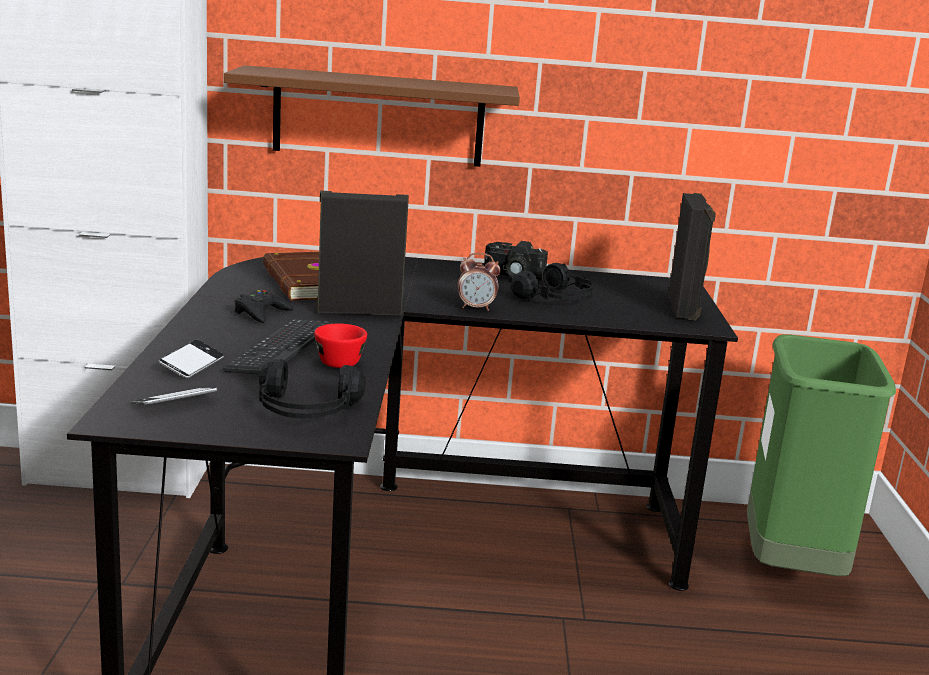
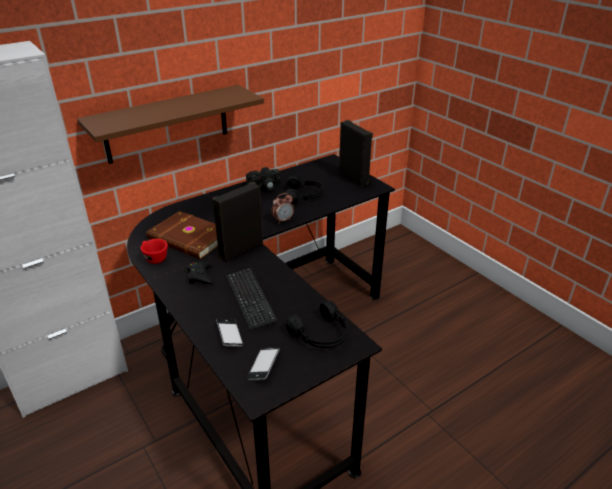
camera: 35 degrees left, 15 degrees up
(338, 360) = (283, 292): red cup -> red cup (154, 258)
(791, 569) = (401, 266): green trash can -> none

